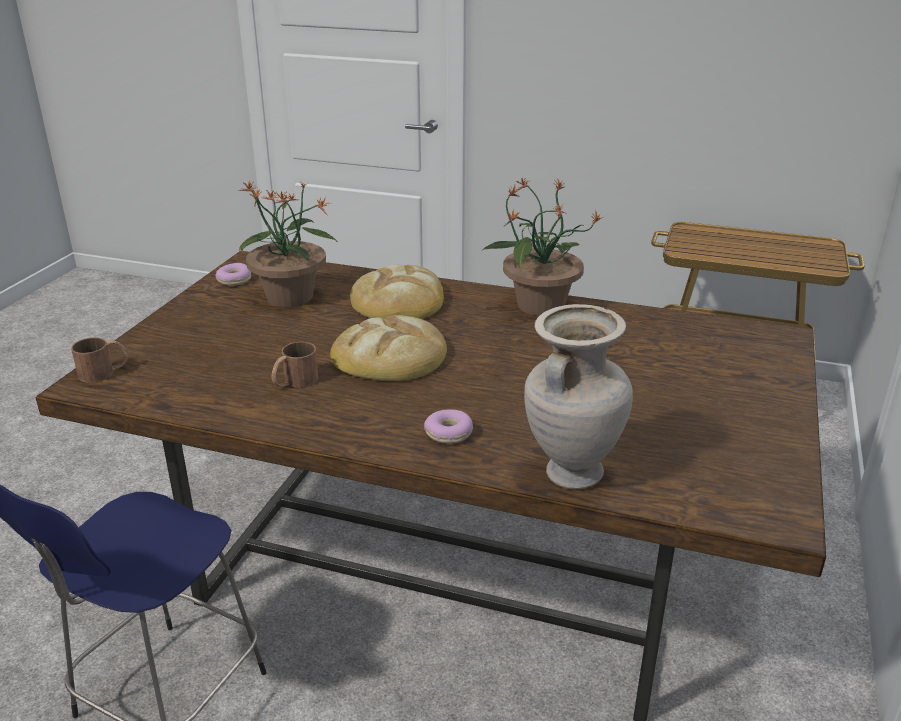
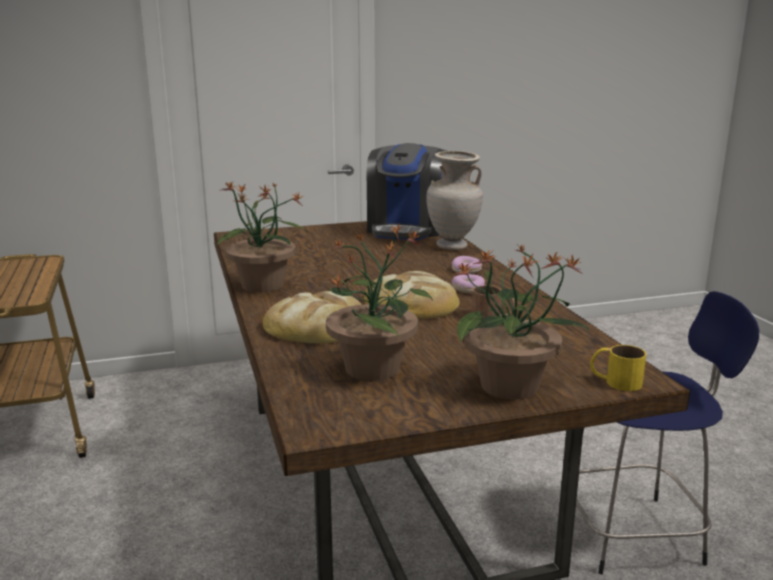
camera: 125 degrees left, 10 degrees down
(104, 372) = (615, 381): brown mug -> yellow mug
(177, 330) = (511, 387): none -> potted plant
(234, 280) = (376, 411): donut -> donut (468, 289)
(724, 477) = (406, 229): none -> coffee machine

